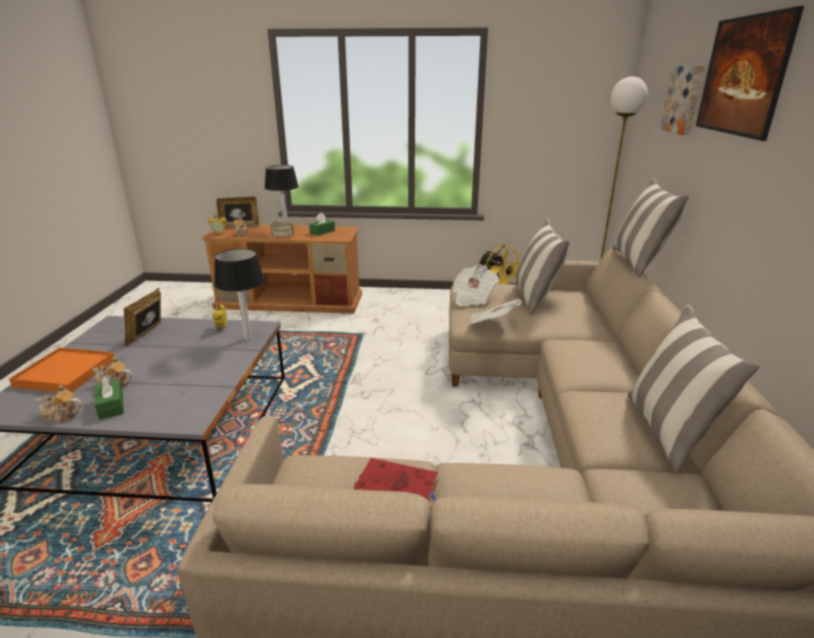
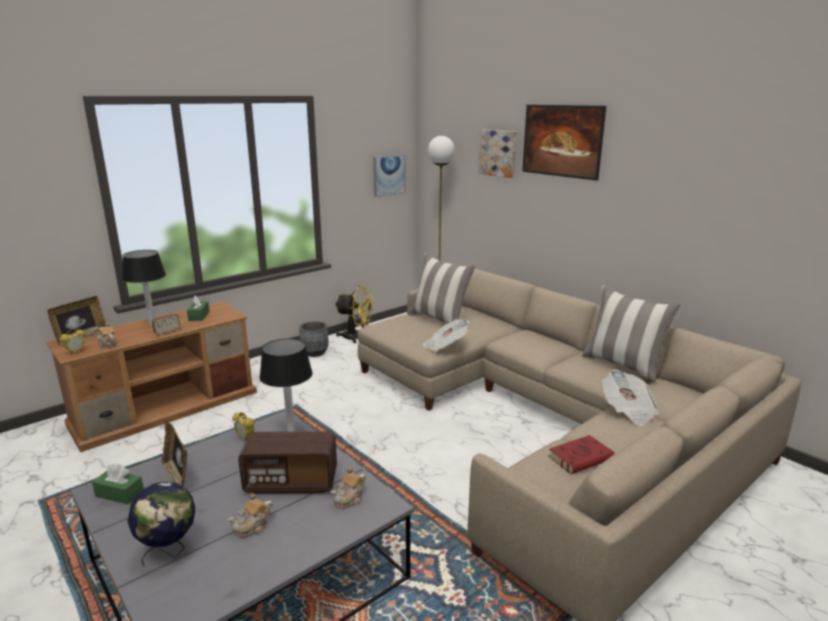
camera: 45 degrees left, 5 degrees down
(62, 416) = (262, 575): teapot -> teapot (349, 499)
(66, 373) = (169, 551): orange tray -> globe
(111, 406) = (292, 540): green tissue box -> green tissue box (119, 494)
(183, 370) = (291, 482): none -> radio
(441, 300) = (315, 353): none -> grey planter
(473, 298) = (399, 333): newspaper -> newspaper (628, 411)
(580, 127) = (389, 175): none -> picture
(638, 263) = (497, 272): pillow -> none

